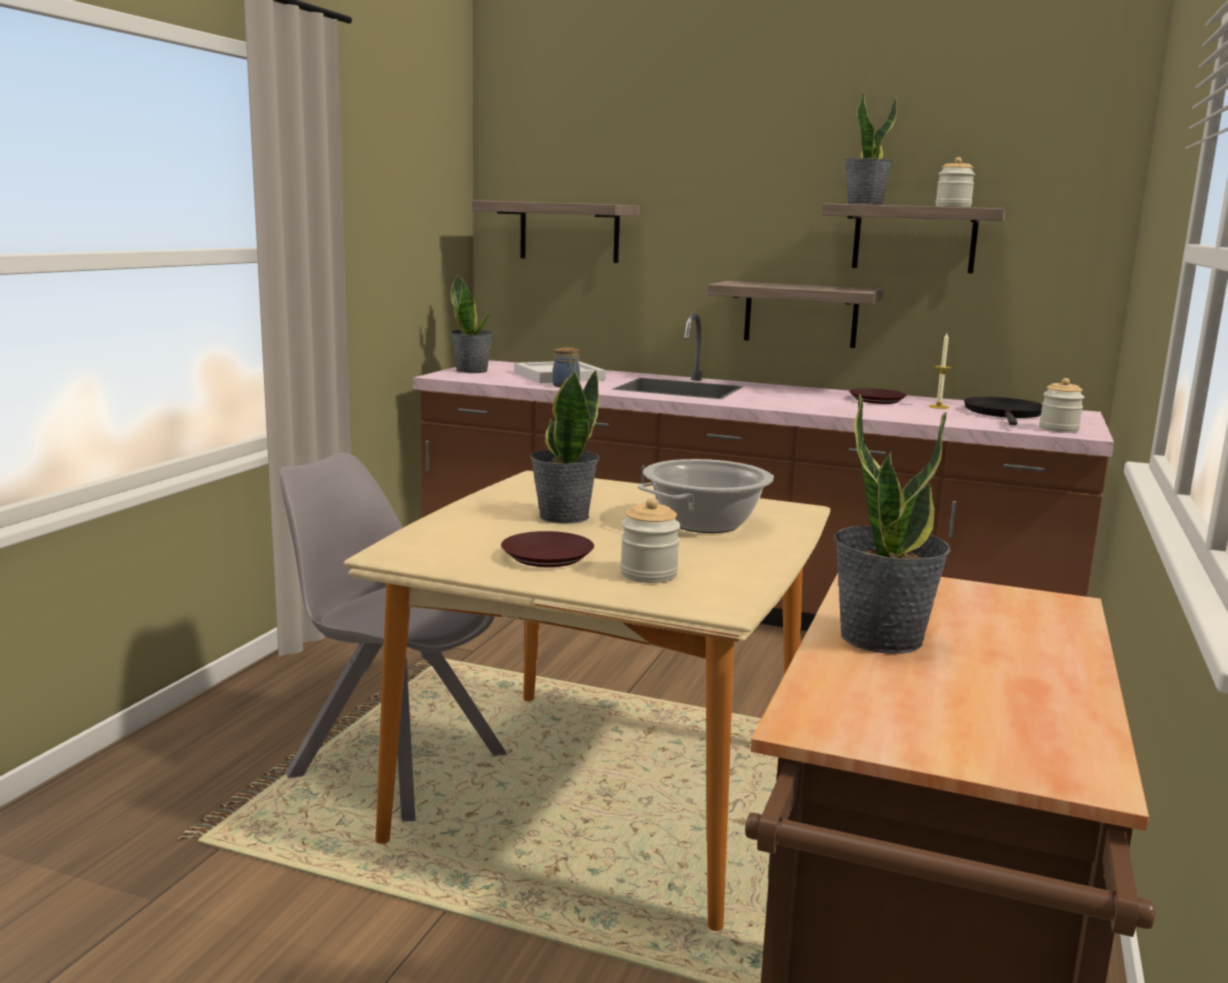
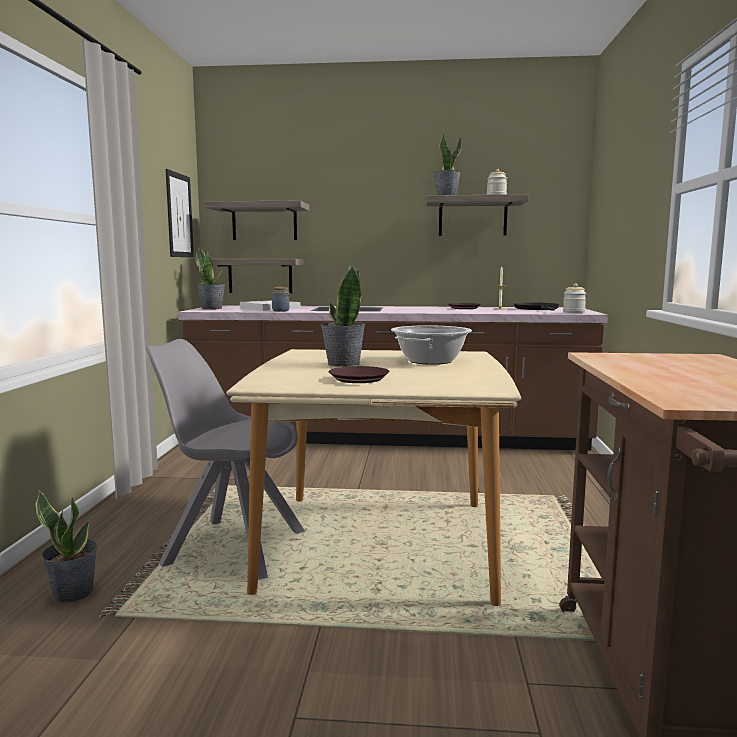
camera: 15 degrees left, 5 degrees down
(430, 223) = (179, 215): none -> picture
(648, 574) = (431, 381): jar -> none
(801, 314) = (410, 264): shelf -> shelf (260, 276)
(881, 637) = (647, 372): potted plant -> potted plant (73, 592)

